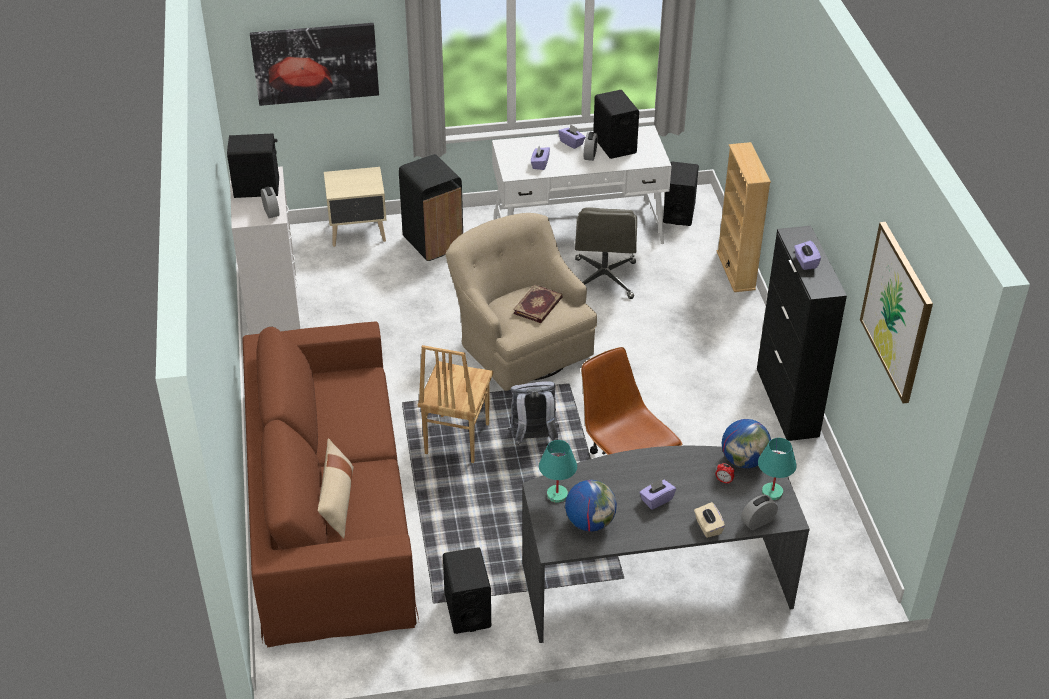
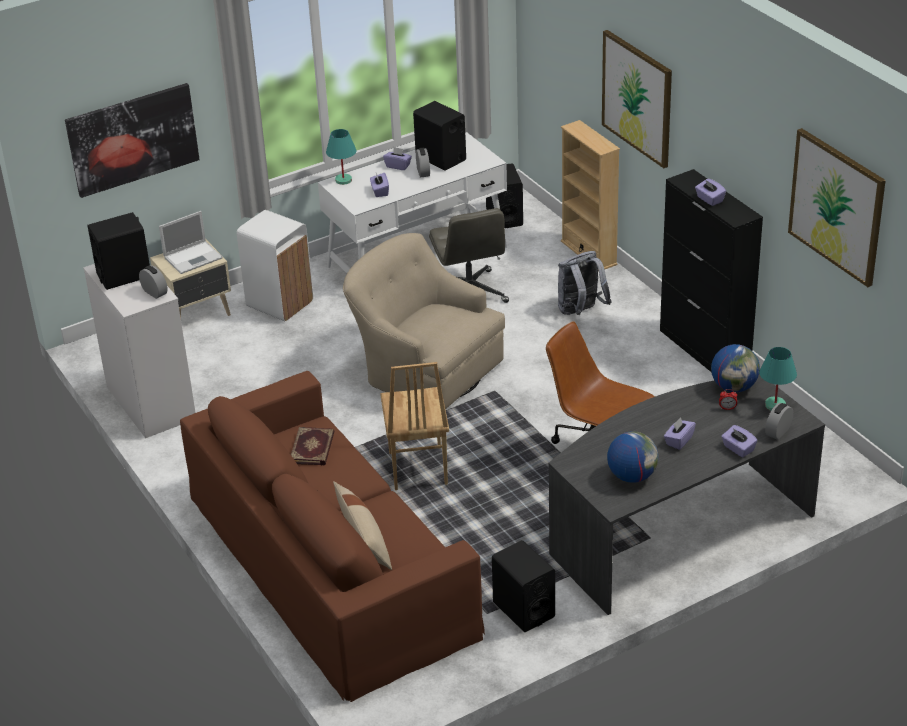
camera: 20 degrees left, 5 degrees down
(359, 182) = (194, 257): none -> laptop
(432, 243) = (280, 304): black trash can -> white trash can
(533, 439) = (491, 447): grey backpack -> grey backpack (580, 312)
(538, 306) = (446, 320): book -> book (313, 448)
(557, 495) = (587, 463): turquoise table lamp -> turquoise table lamp (344, 180)
(708, 527) = (738, 449): beige tissue box -> purple tissue box
(788, 138) = (637, 98): none -> picture

